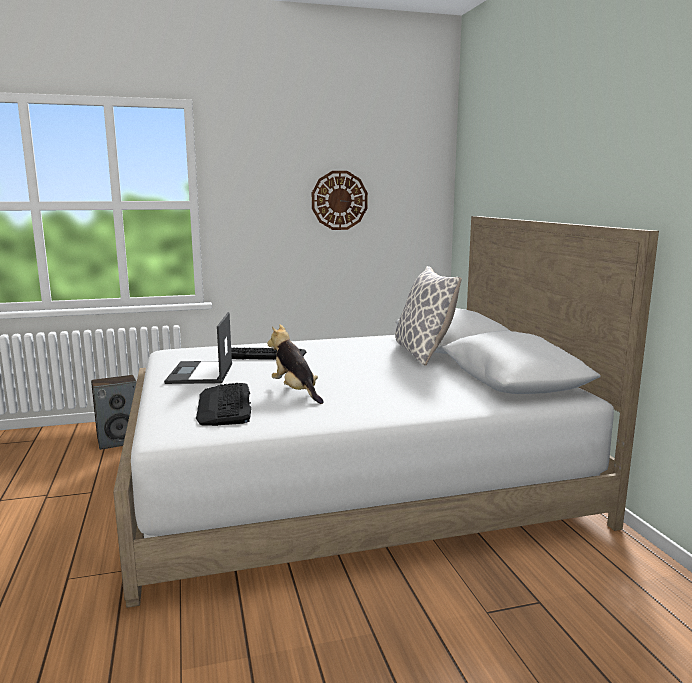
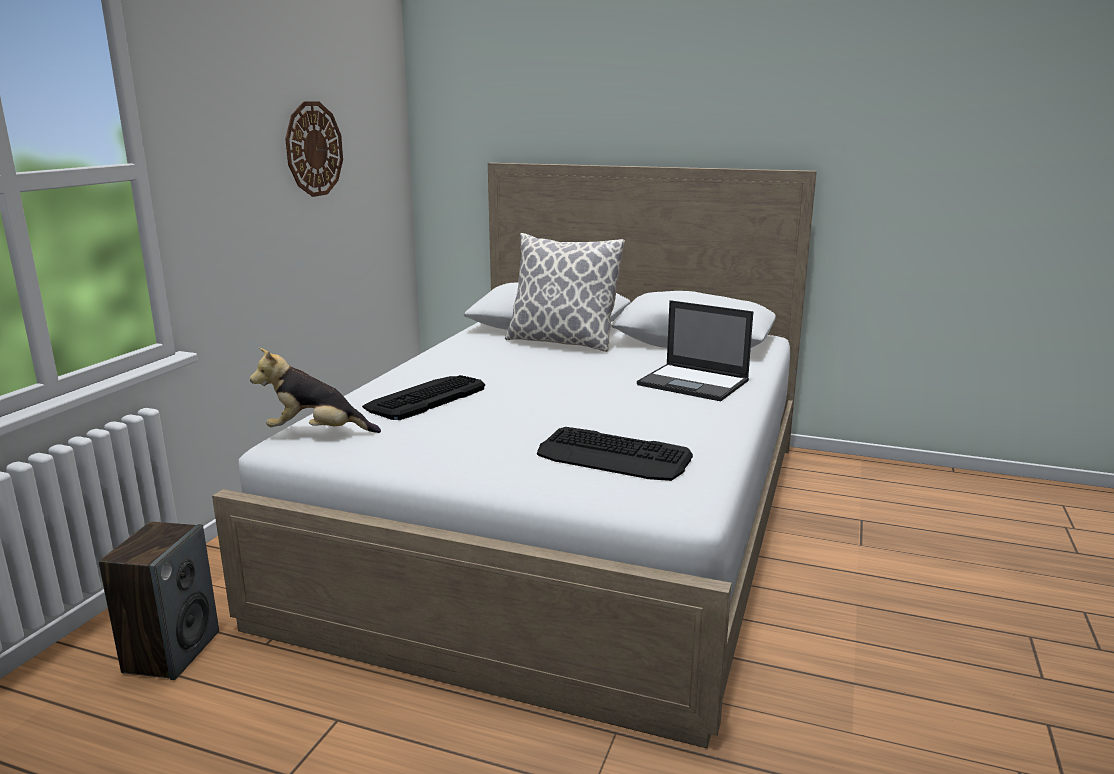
camera: 55 degrees left, 5 degrees up
(200, 373) = (450, 444): laptop -> laptop (694, 383)
(296, 392) = (611, 416): plush toy -> plush toy (316, 433)

